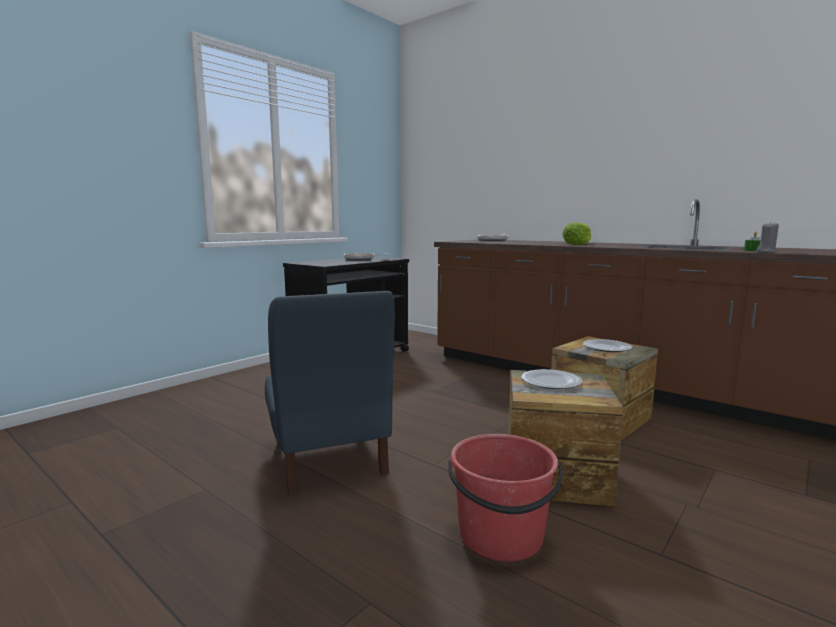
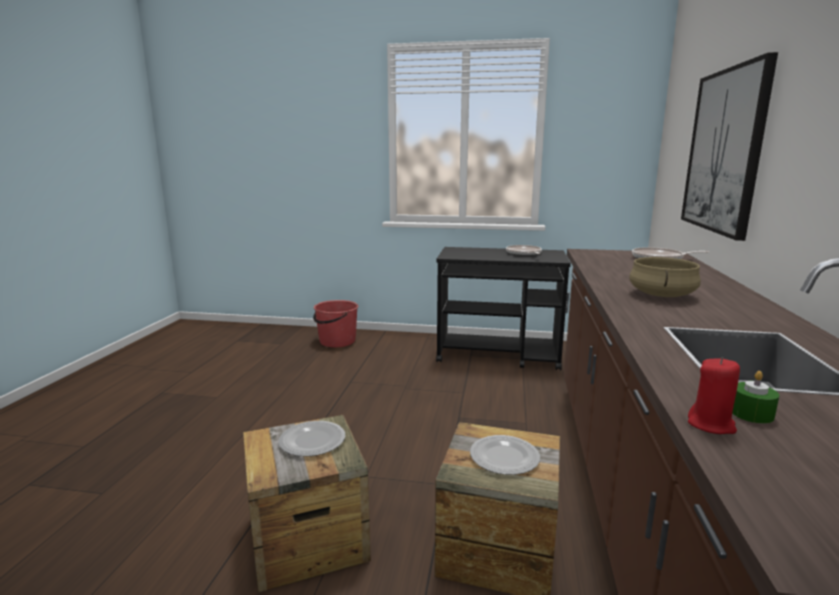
camera: 60 degrees right, 5 degrees up
(329, 459) = (277, 418): blue chair -> none
(501, 536) = (186, 528): red bucket -> red bucket (337, 341)
(510, 170) = (724, 151): none -> picture
(577, 244) = (661, 295): lettuce -> beige cooking pot
(766, 252) = (711, 424): grey candle -> red candle

